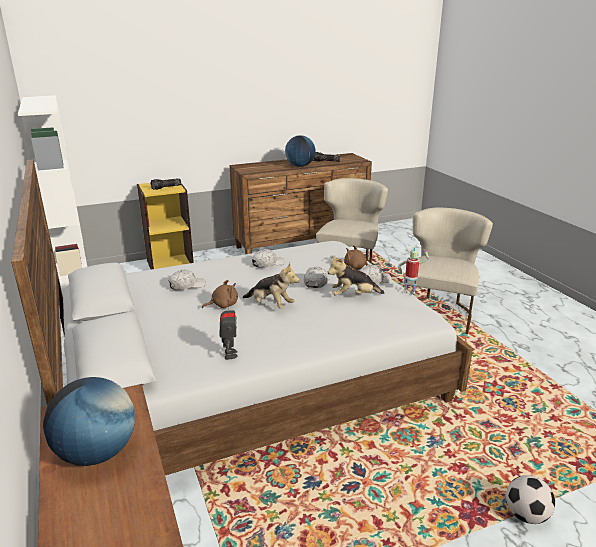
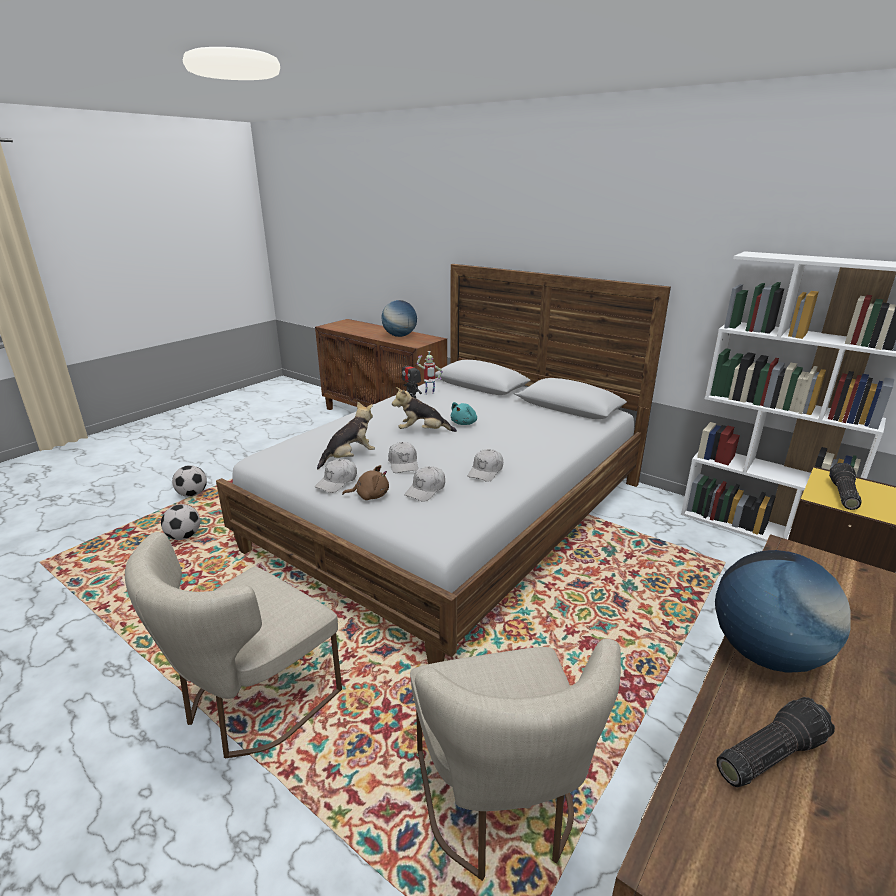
camera: 150 degrees right, 0 degrees up
(187, 285) = (525, 429): white cap -> white cap (426, 490)
(223, 305) = (464, 423): brown plush toy -> turquoise plush toy
(410, 291) = (286, 479): toy robot -> toy robot (429, 394)
(439, 312) = (252, 704): beige chair -> beige chair turned 45 degrees clockwise
(512, 438) = (184, 537): none -> football

